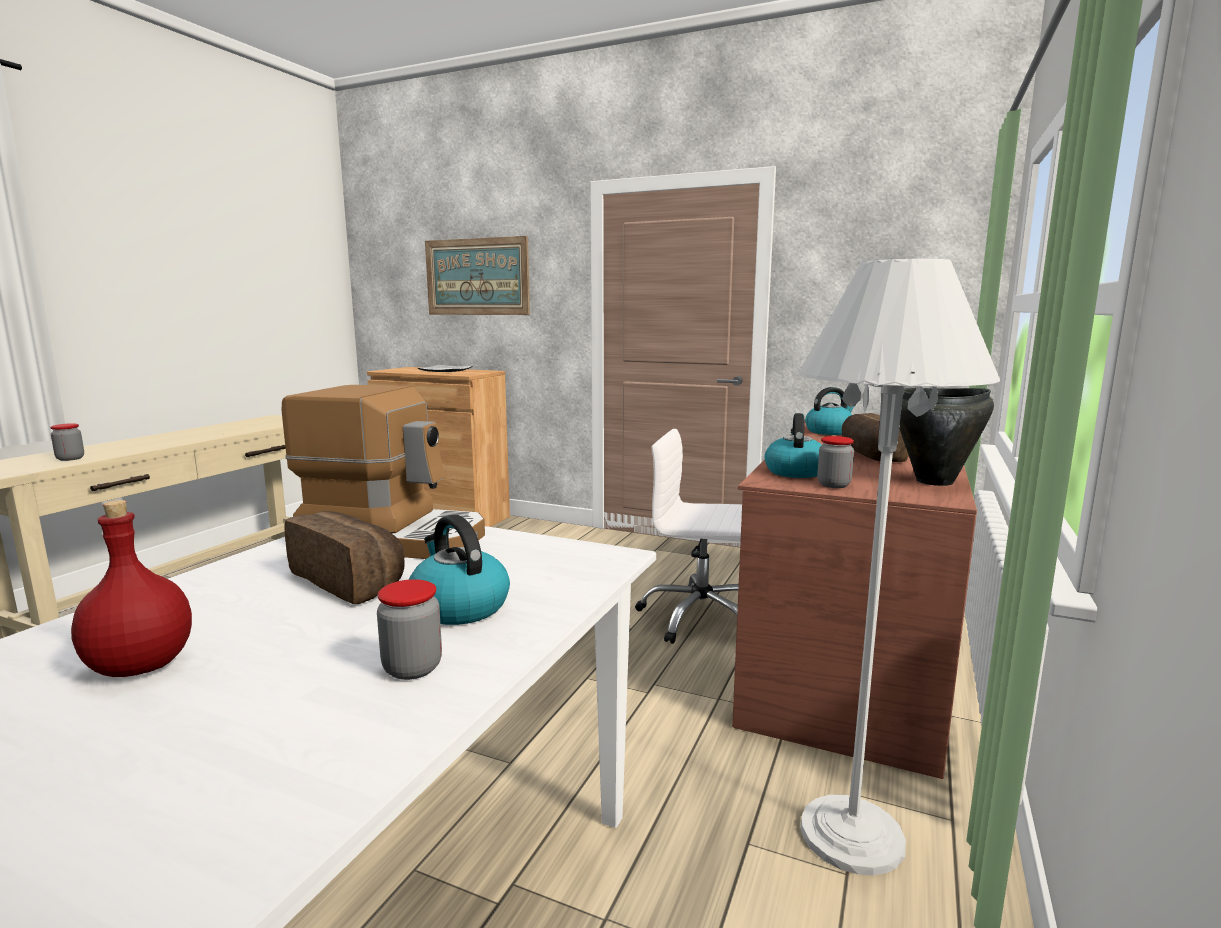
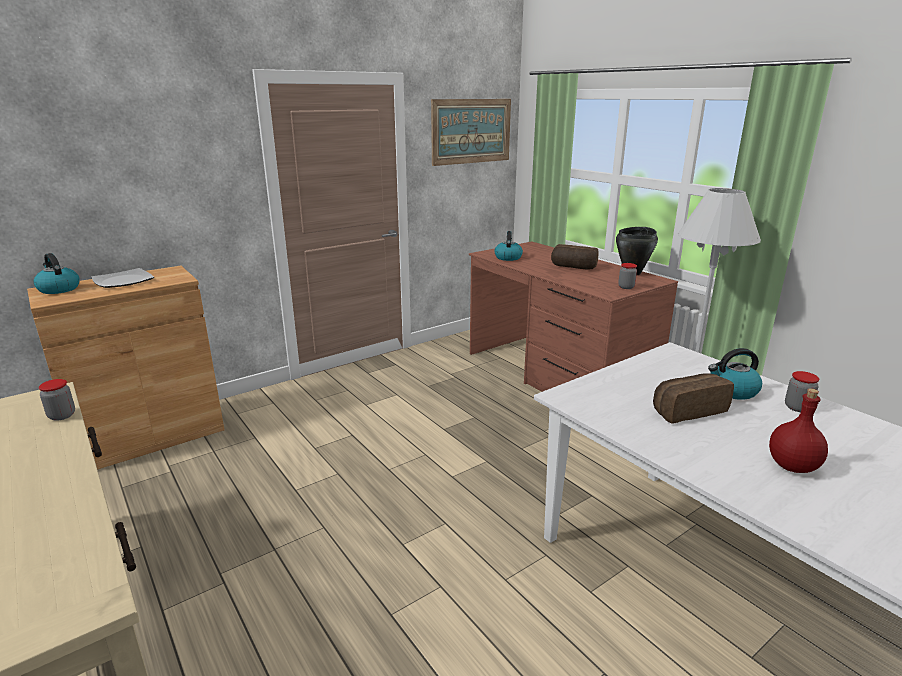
camera: 60 degrees left, 10 degrees up
(70, 458) = (60, 558): jar -> jar (62, 415)
(396, 537) = (613, 392): coffee machine -> none
(477, 277) = (122, 168): picture -> picture (471, 131)
(700, 617) = (482, 393): white office chair -> none
(795, 472) = (595, 286): kettle -> kettle (58, 289)

